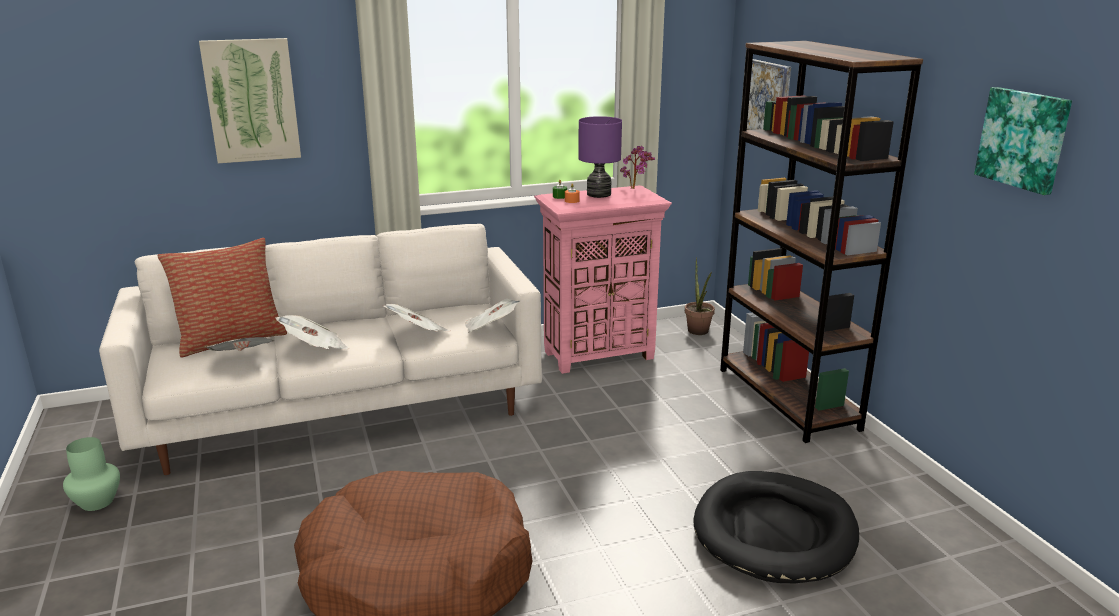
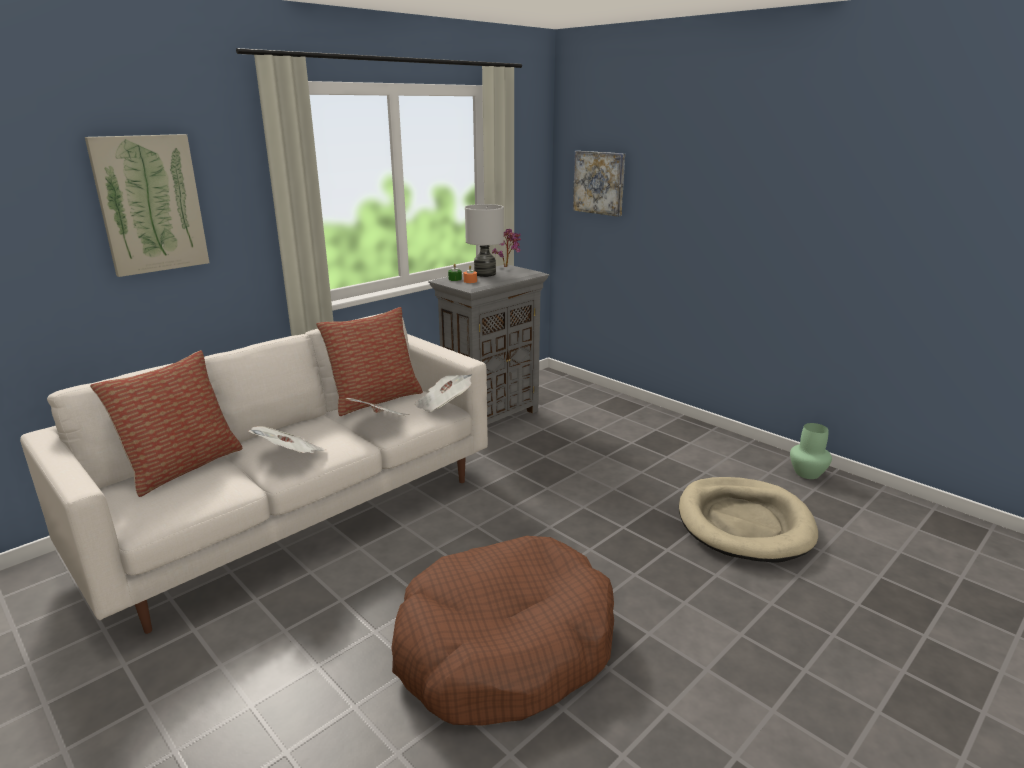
camera: 25 degrees left, 0 degrees up
(98, 502) = (82, 689): green vase -> green vase (807, 473)
(243, 360) = (220, 484): newspaper -> none
(437, 311) = (375, 399): none -> pillow
(599, 194) = (485, 274): purple table lamp -> grey table lamp
(599, 354) = (491, 416): pink cabinet -> grey cabinet
(699, 333) = (553, 385): potted plant -> none
(775, 532) = (744, 523): black dog bed -> beige dog bed
(787, 398) = (660, 421): brown bookcase -> none
(1024, 139) = (876, 186): picture -> none

